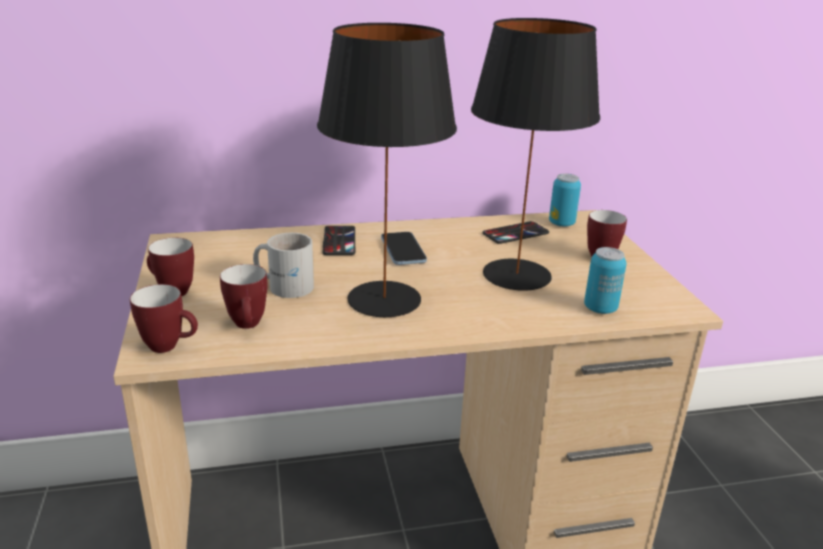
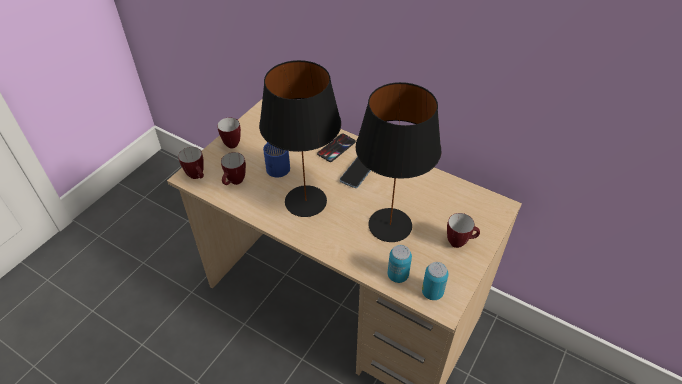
camera: 45 degrees right, 20 degrees up
(284, 285) = (277, 165): white mug -> blue mug
(515, 233) = (436, 194): phone -> none
(561, 223) = (477, 202): can -> can (432, 292)

